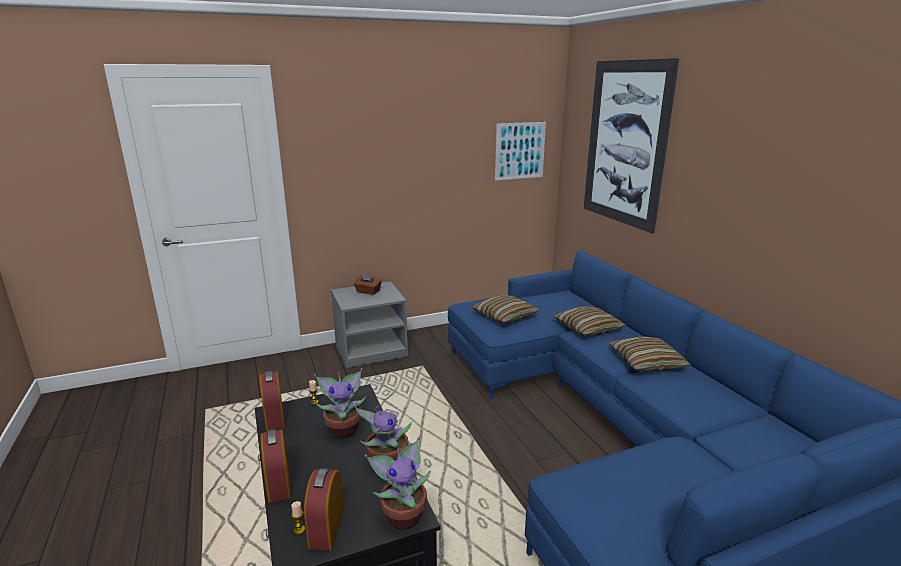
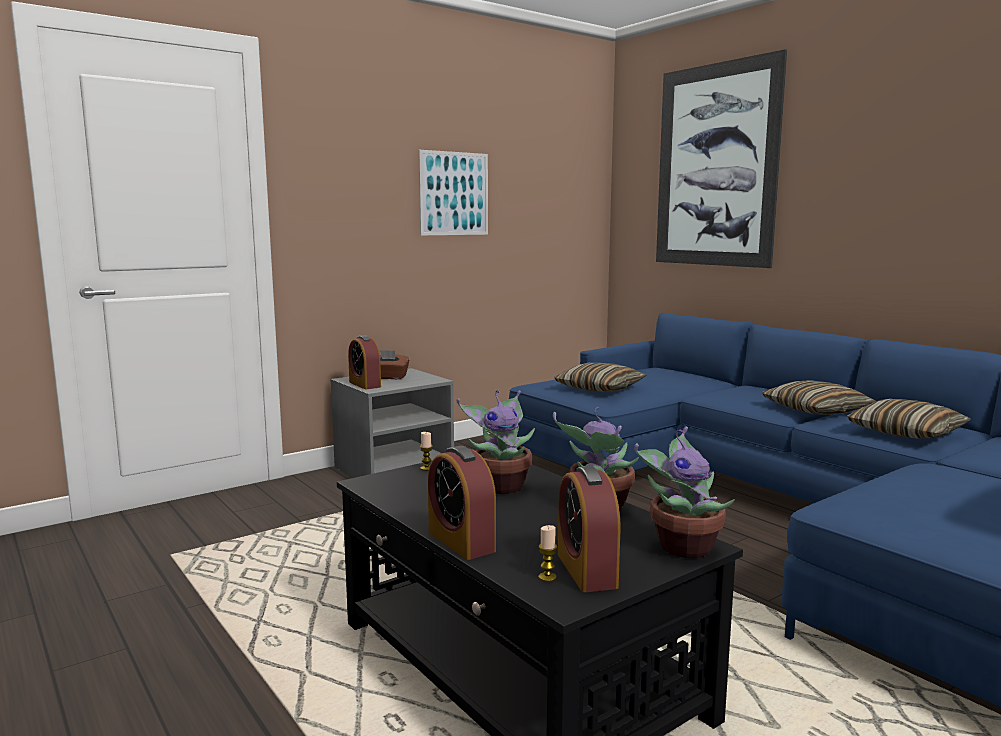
camera: 15 degrees left, 10 degrees down
(274, 417) = (380, 486): alarm clock -> alarm clock (365, 384)
(520, 151) = (566, 192): picture -> picture (454, 193)
(588, 328) = (714, 392): pillow -> pillow (906, 433)

